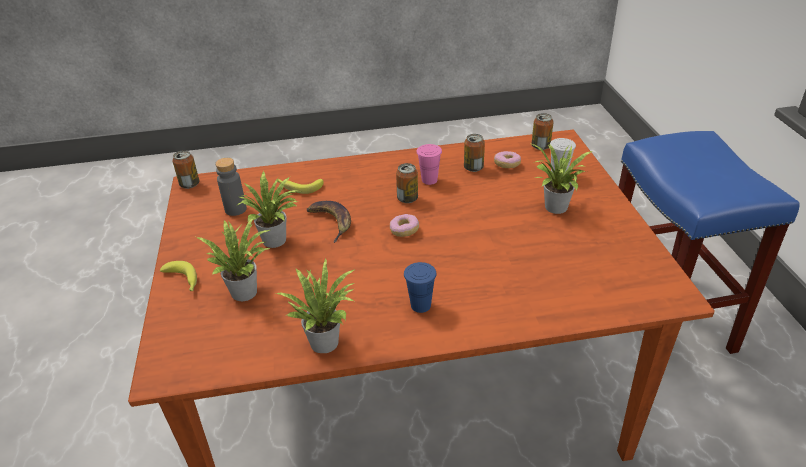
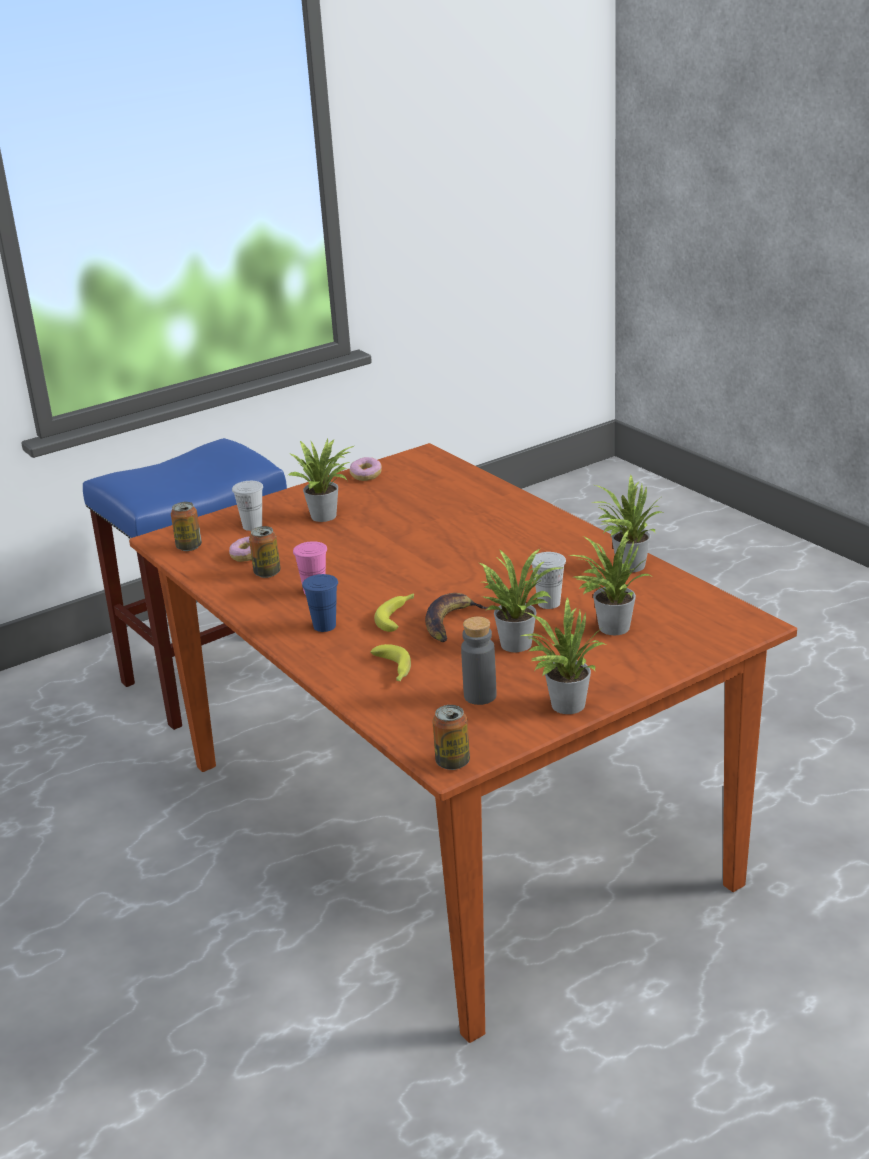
camera: 115 degrees left, 10 degrees down
(183, 281) = (637, 670): banana -> banana (398, 616)
(188, 236) = (563, 705): none -> potted plant
(311, 273) = (549, 603): none -> white cup
(404, 231) = (431, 577): donut -> donut (366, 476)
(407, 198) = (366, 593): can -> none
(420, 305) = (538, 540): blue cup -> blue cup (324, 626)

